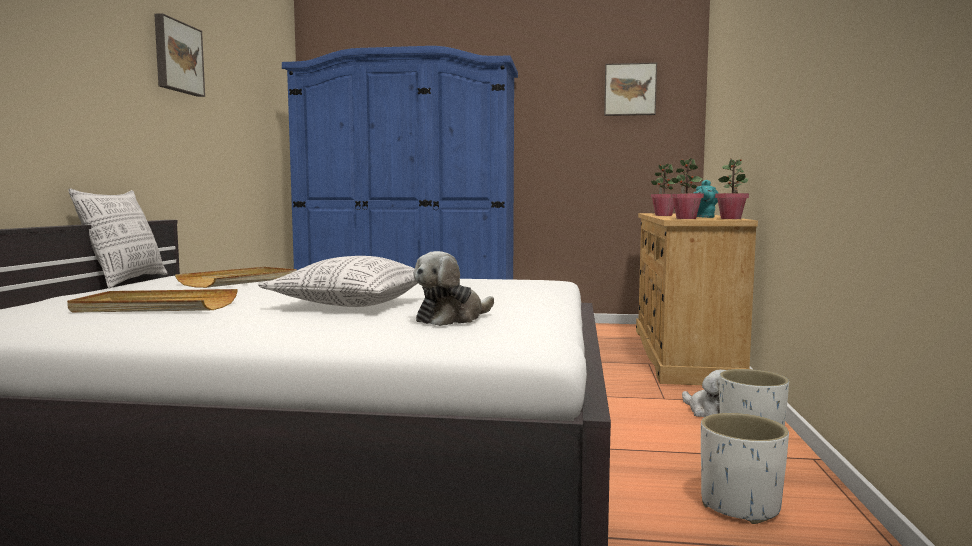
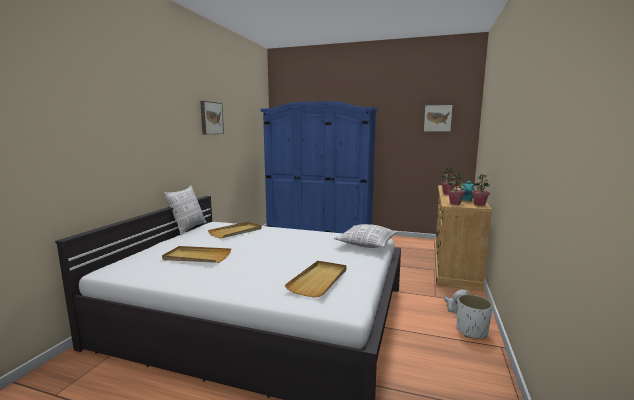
camera: 10 degrees right, 5 degrees up
(352, 304) = (279, 260): pillow -> pillow (367, 244)
(452, 318) = (319, 280): plush toy -> beige tray
(741, 506) = (453, 375): white planter -> none

